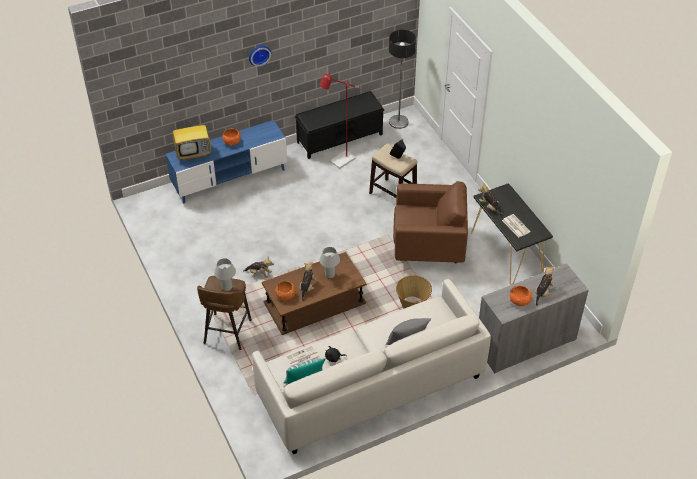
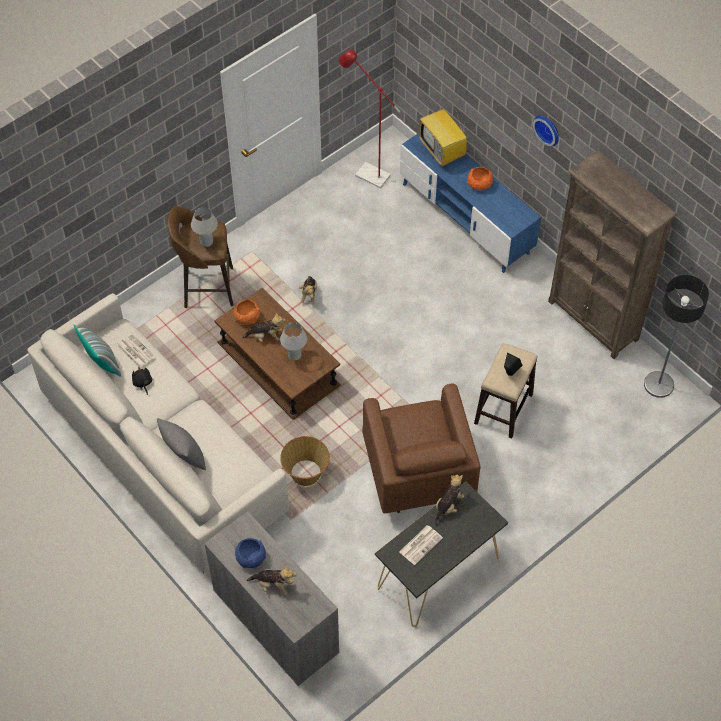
camera: 75 degrees right, 10 degrees up
(339, 162) = (543, 331): red floor lamp -> red floor lamp (367, 173)
(340, 138) = (593, 321): black bench -> brown bookcase
(519, 300) = (250, 558): orange bowl -> blue bowl

